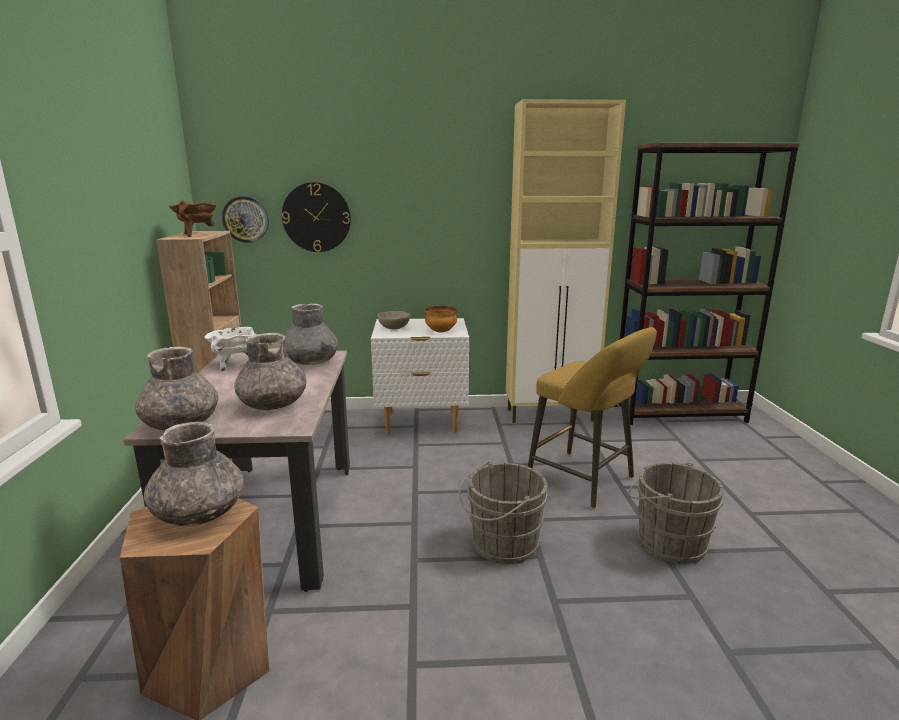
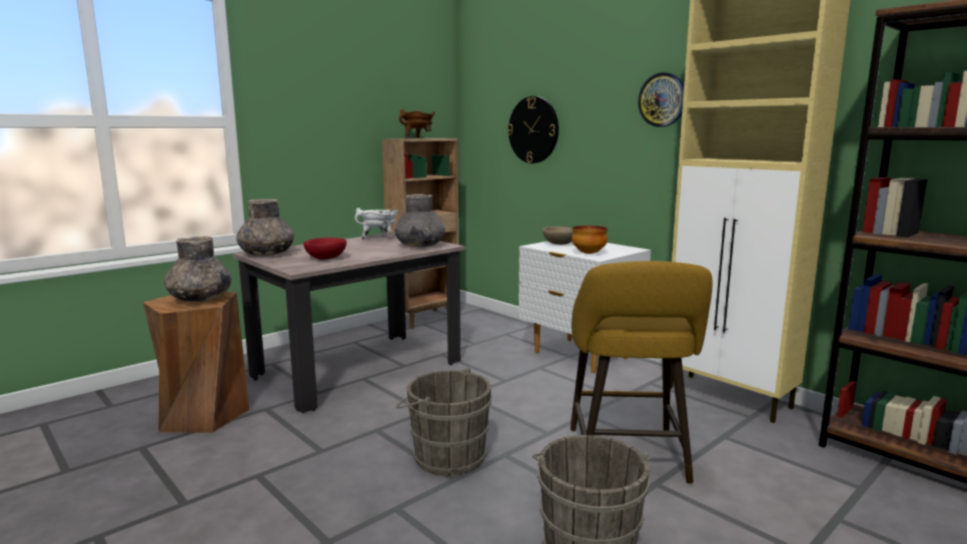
camera: 50 degrees right, 5 degrees down
(246, 219) = (487, 131): wall clock -> wall clock (662, 100)
(273, 404) = (326, 258): grey vase -> red bowl

